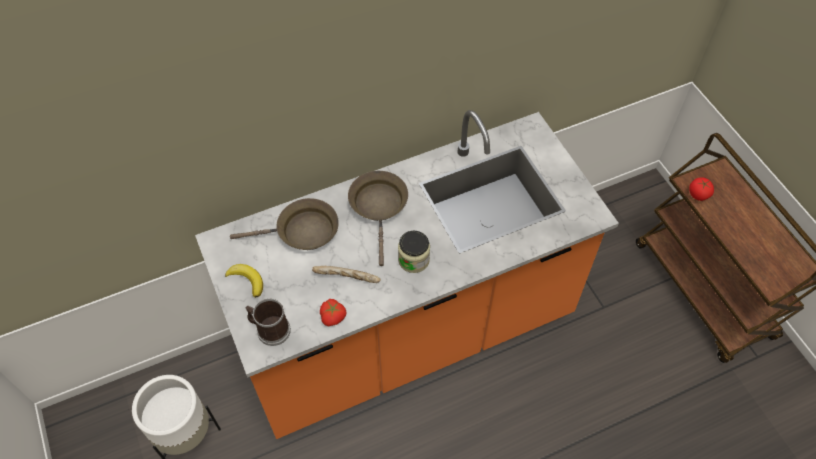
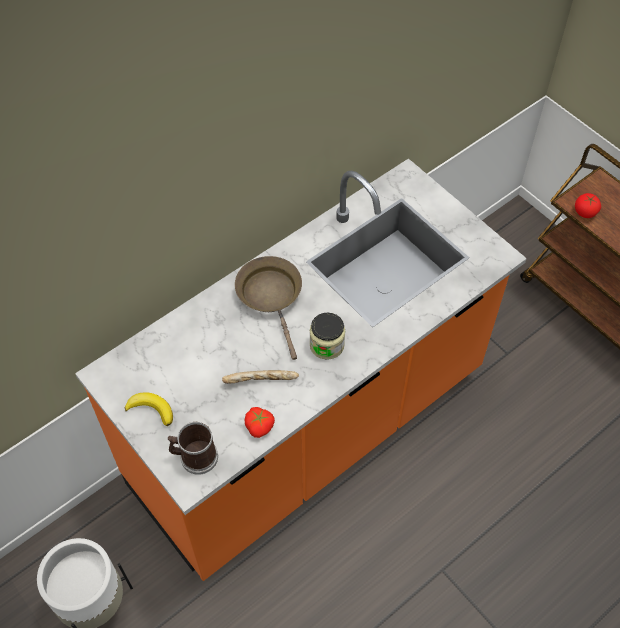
camera: 15 degrees left, 0 degrees up
(302, 232) = (196, 342): brown frying pan -> none

